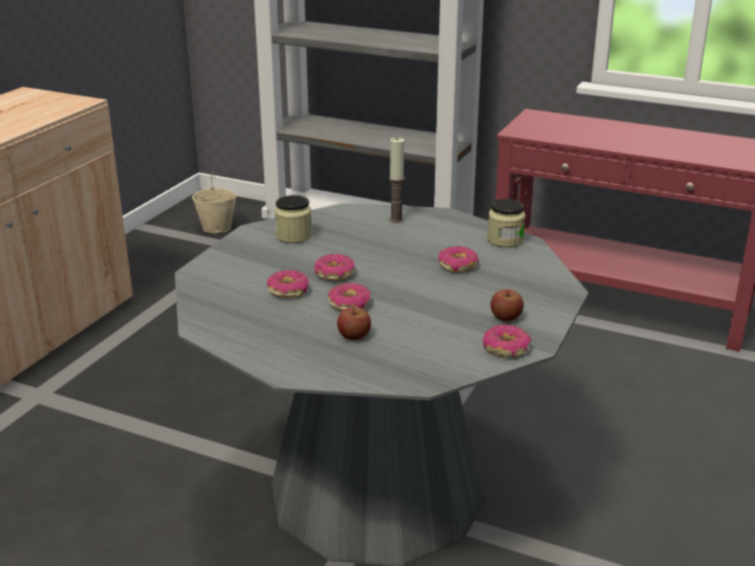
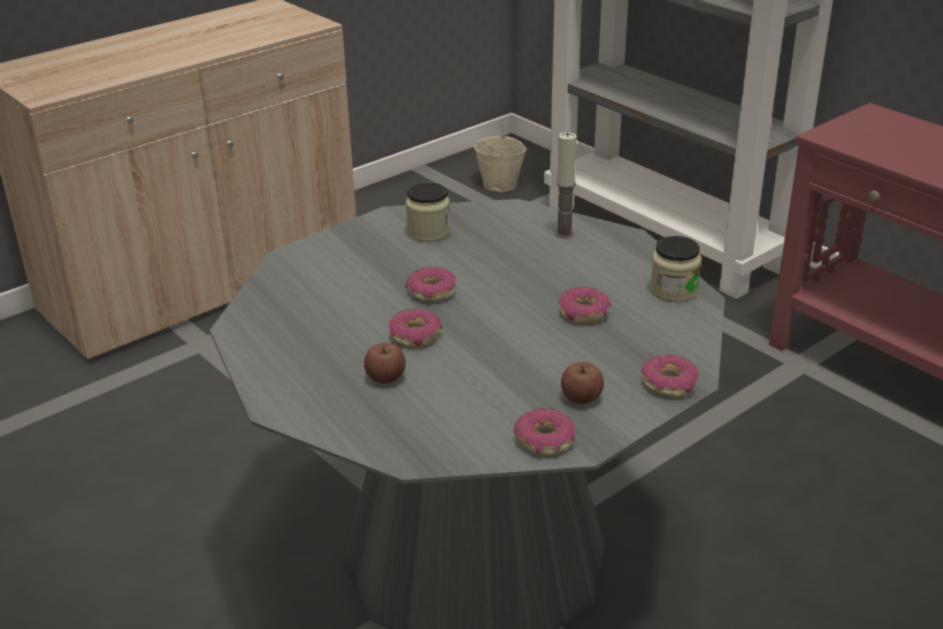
camera: 25 degrees right, 5 degrees up
(288, 290) = (364, 302): donut -> donut (669, 383)

